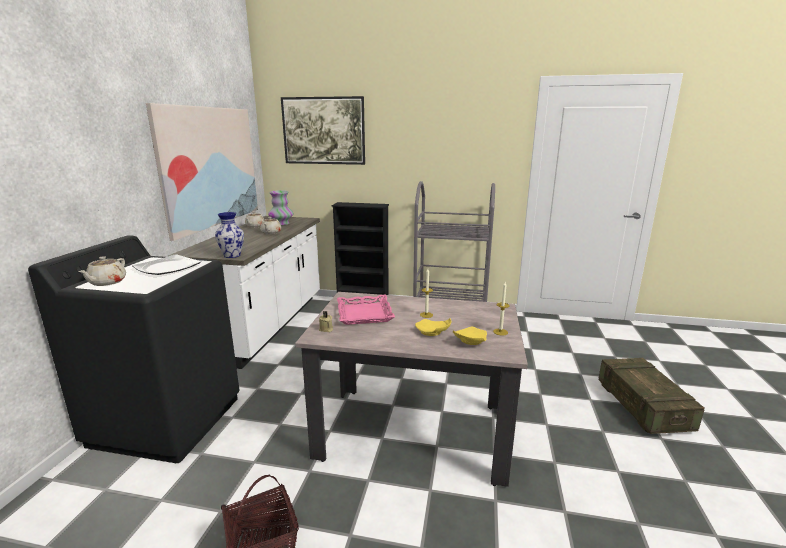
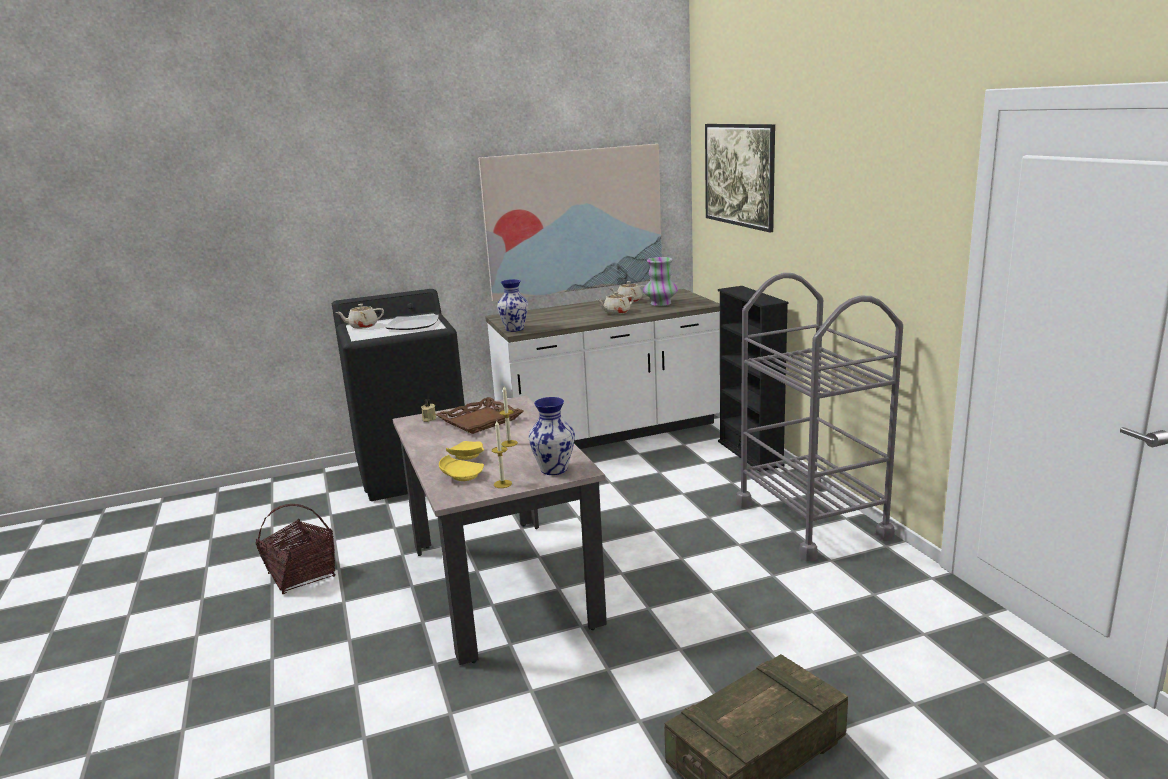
camera: 60 degrees right, 0 degrees up
(364, 314) = (480, 420): pink tray -> brown tray
(491, 313) = (554, 469): none -> vase

